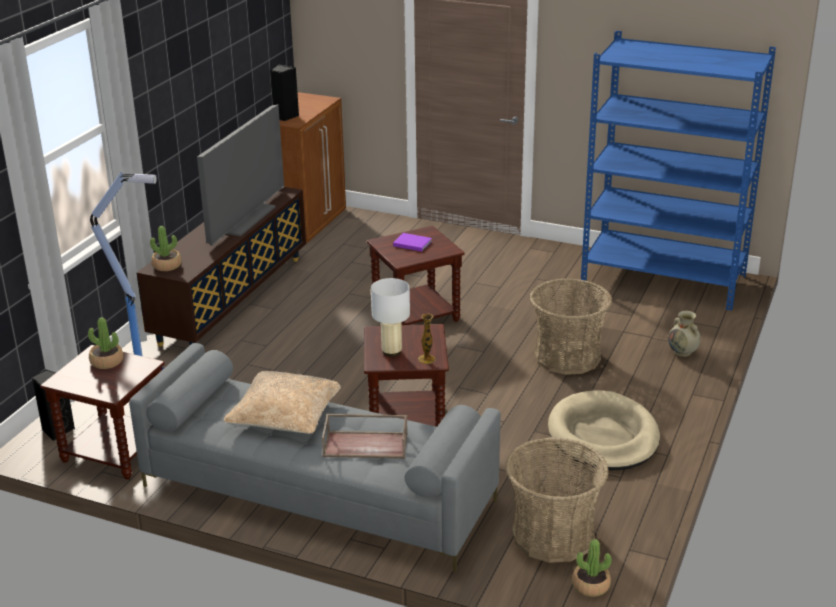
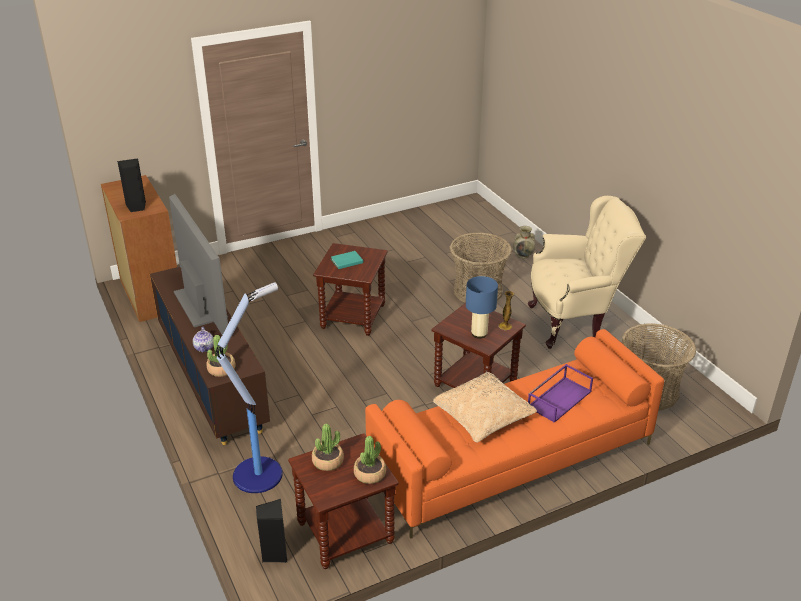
camera: 50 degrees left, 5 degrees up
(186, 247) = (204, 348): none -> teapot
(316, 494) = (511, 460): grey sofa -> orange sofa
(366, 444) = (559, 398): brown tray -> purple tray
(392, 351) = (479, 334): white table lamp -> blue table lamp
(411, 243) = (346, 261): purple book -> turquoise book
(590, 585) = (706, 403): potted plant -> potted plant (370, 474)
(603, 436) = (573, 324): beige dog bed -> beige armchair
(663, 279) = (440, 218): blue bookcase -> none

